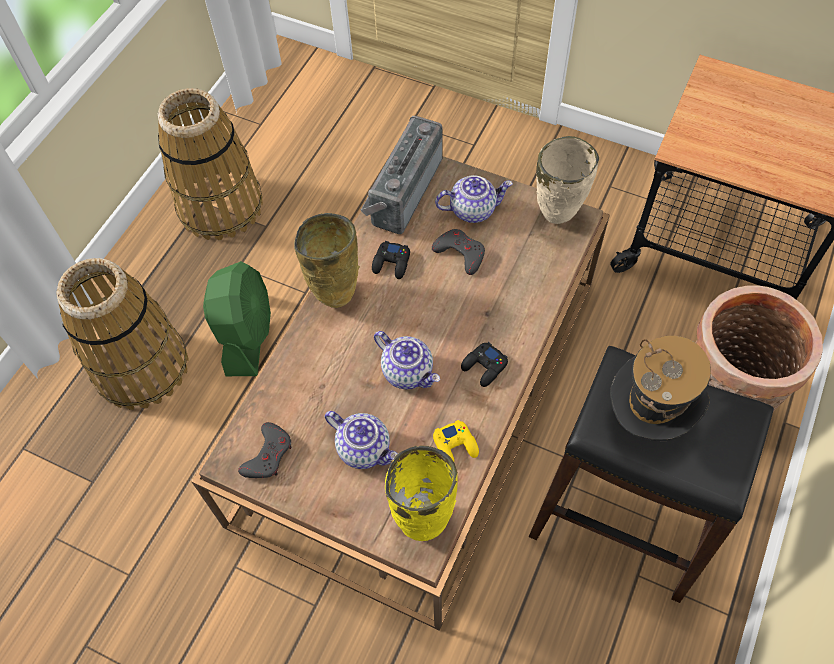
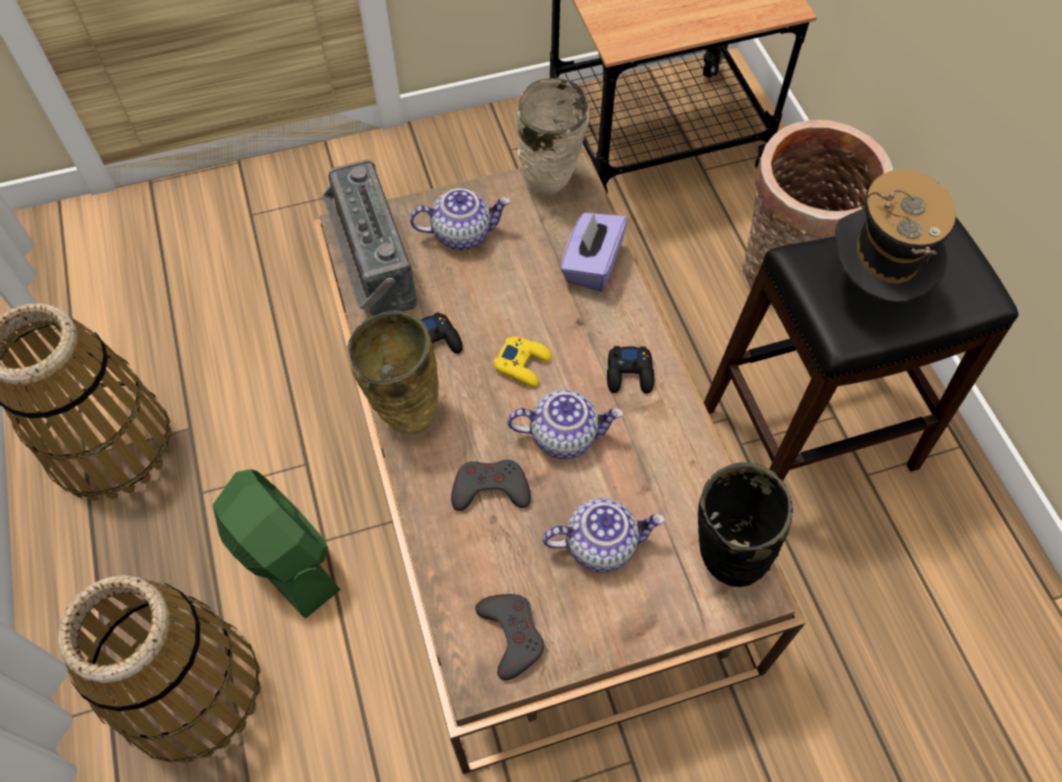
camera: 45 degrees left, 0 degrees up
(424, 517) = (723, 559): yellow vase -> black vase
(455, 446) = (681, 469): yellow game controller -> yellow game controller (523, 364)
(460, 253) = (494, 284): grey game controller -> grey game controller (490, 489)
(473, 209) = (462, 233): teapot -> teapot turned 45 degrees clockwise
(531, 284) = (591, 265): none -> purple tissue box

